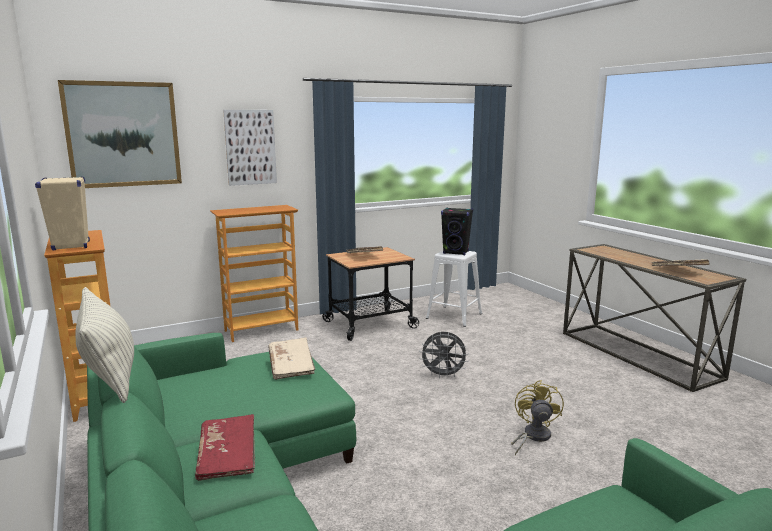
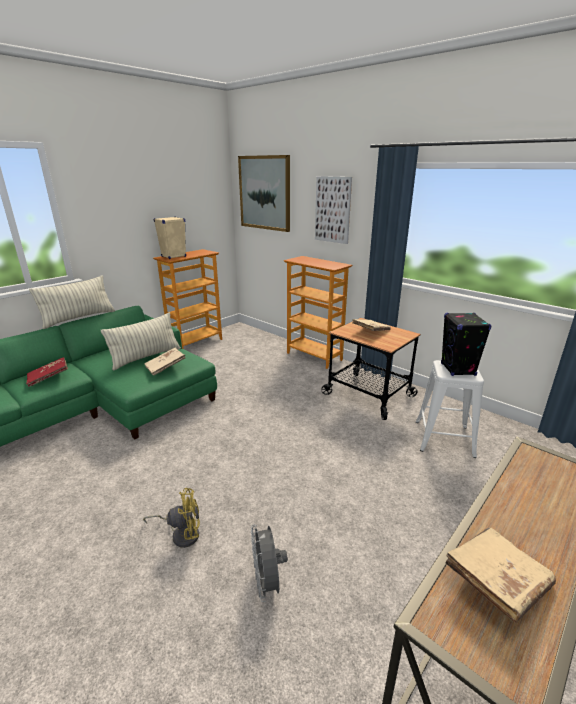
camera: 70 degrees right, 10 degrees up
(240, 379) = (146, 357): none -> pillow
(443, 375) = (285, 456): grey fan -> grey fan (267, 583)

